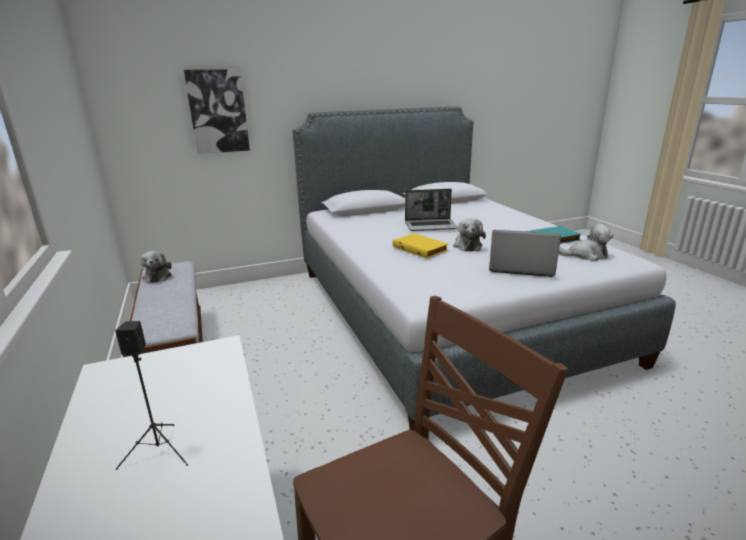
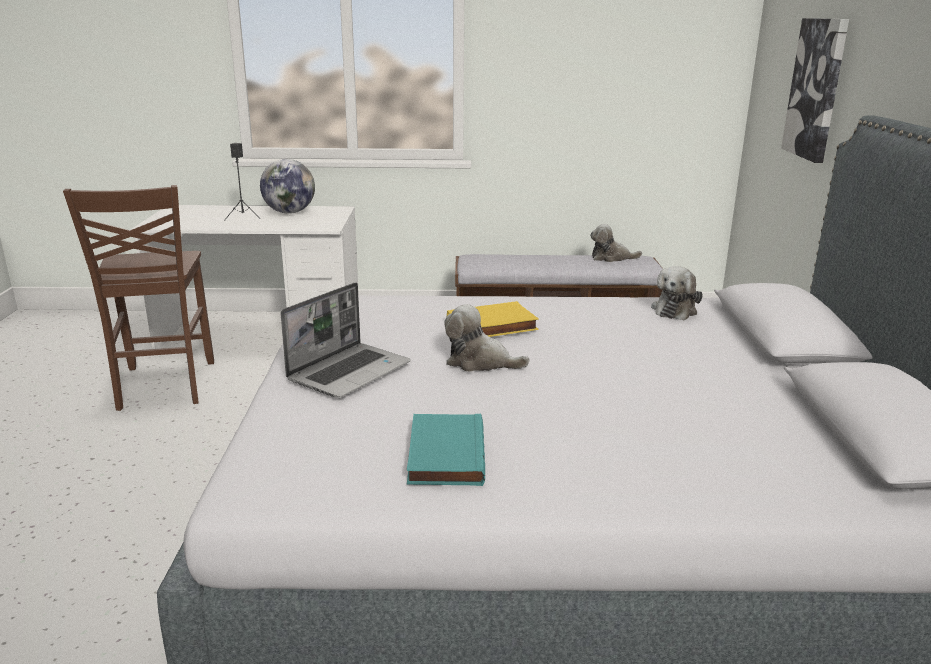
camera: 110 degrees right, 0 degrees up
(126, 409) = (289, 212): none -> globe
(431, 226) = (618, 362): laptop -> none
(586, 255) = (328, 450): plush toy -> plush toy (675, 310)

